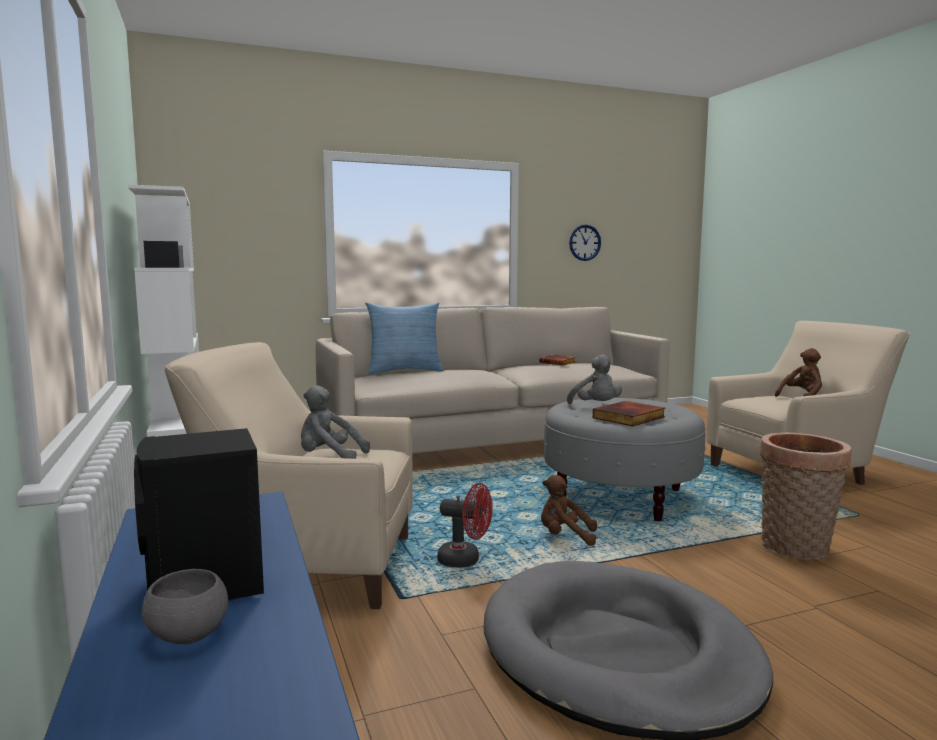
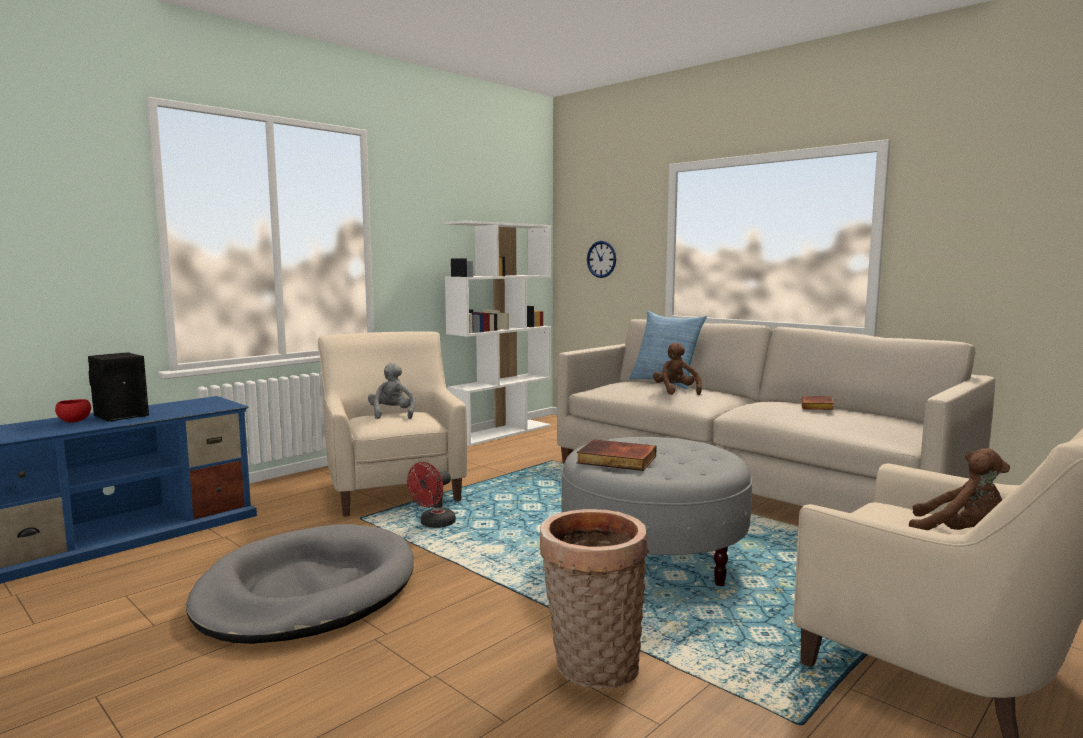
camera: 65 degrees right, 0 degrees up
(188, 635) = (74, 421): grey bowl -> red bowl
(465, 560) = (433, 524): red fan -> red fan turned 45 degrees clockwise
(565, 537) = (512, 549): brown plush toy -> brown plush toy (675, 391)
(584, 242) = (1003, 242): wall clock -> wall clock (601, 259)
(596, 406) = (658, 447): grey plush toy -> none

